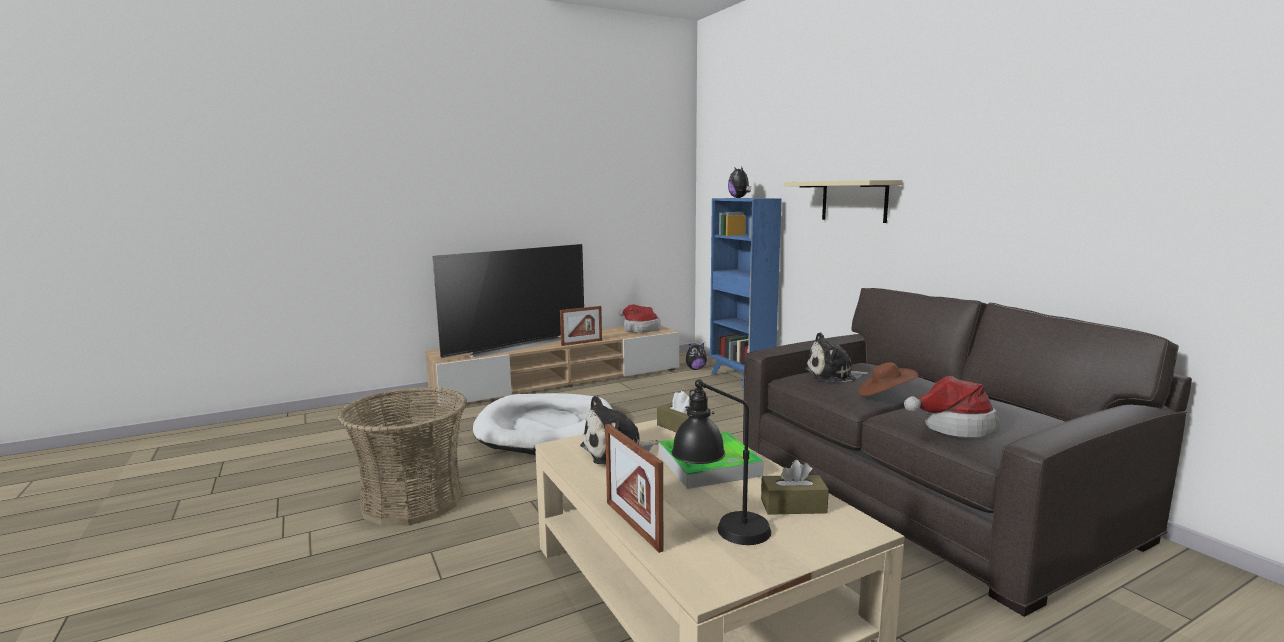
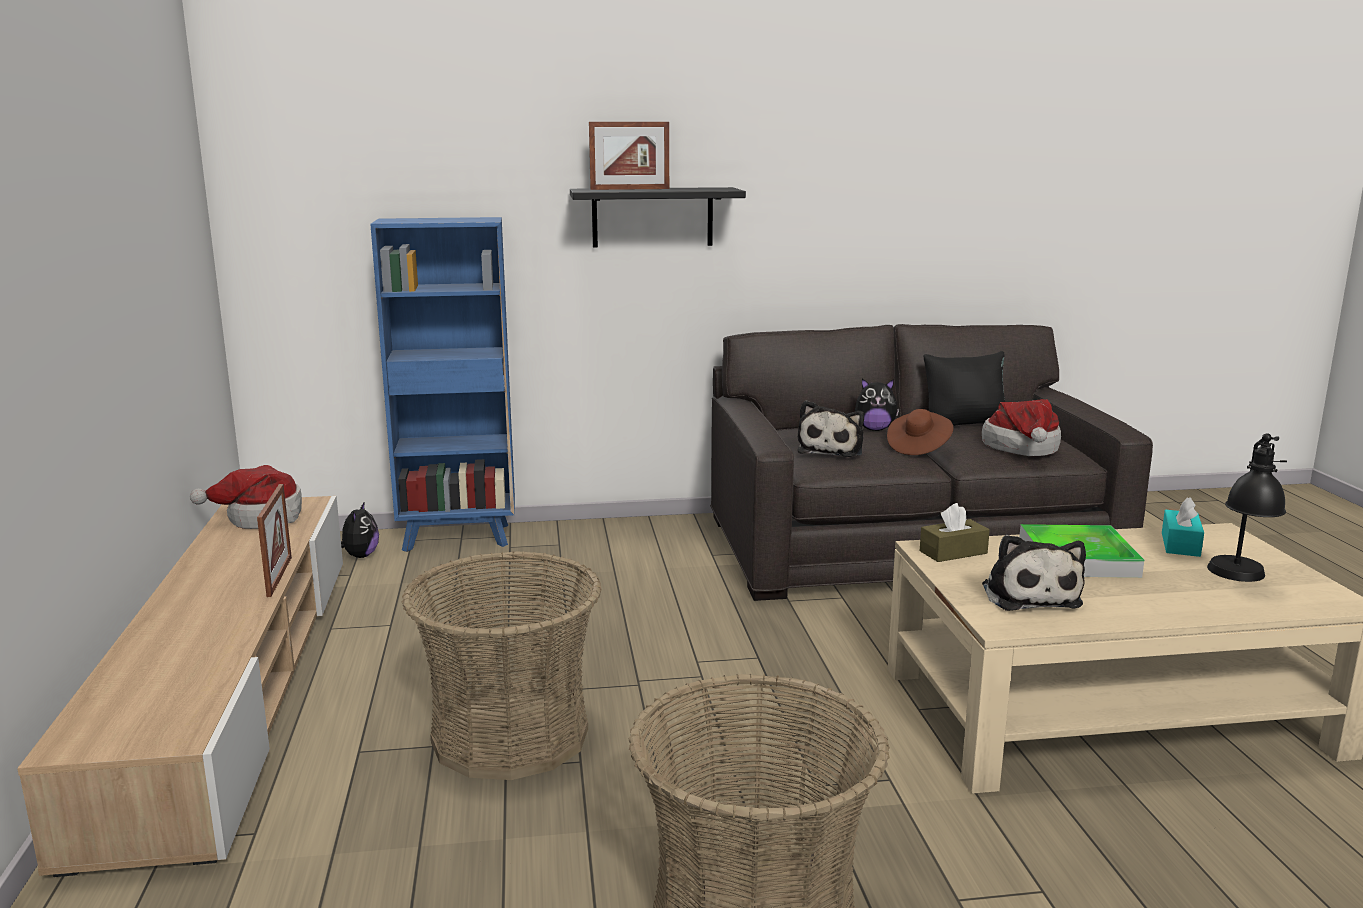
camera: 70 degrees left, 5 degrees up
(515, 345) = (184, 643): television -> none
(546, 429) = (510, 735): white dog bed -> basket
(633, 525) = (1235, 613): picture frame -> picture frame (630, 189)
(739, 198) = (435, 220): plush toy -> plush toy (874, 429)
(793, 506) = (1180, 544): brown tissue box -> turquoise tissue box
(854, 201) = (652, 217): beige shelf -> black shelf
(997, 404) = (965, 423): none -> black pillow

